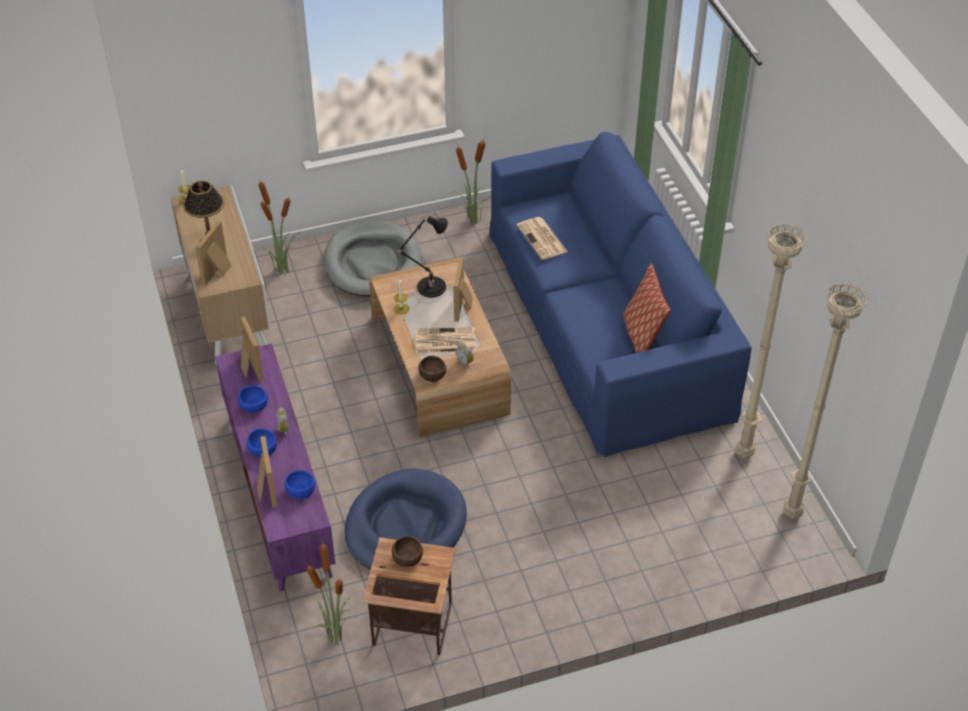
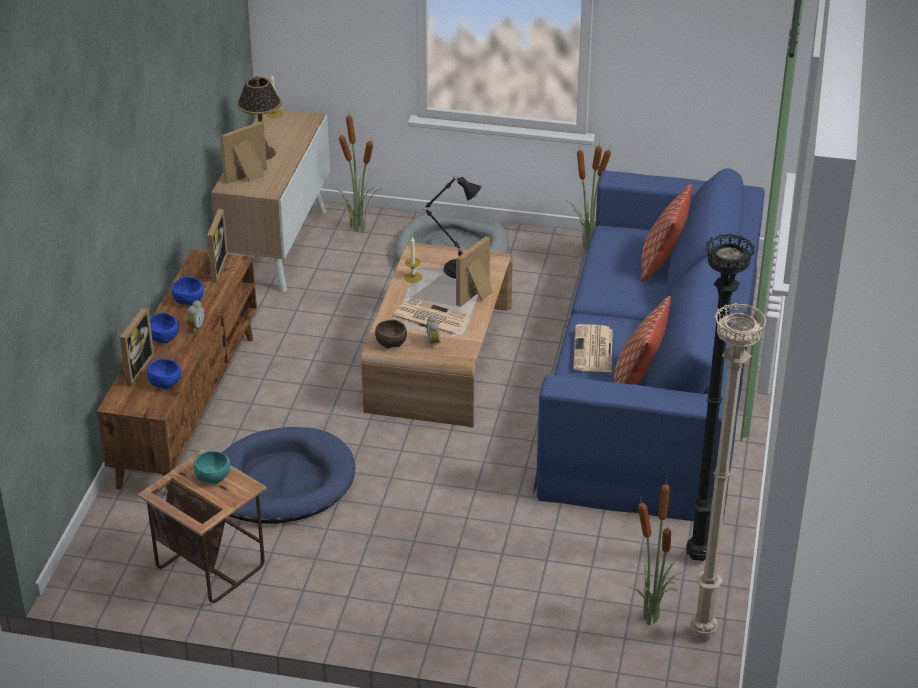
camera: 30 degrees right, 10 degrees down
(278, 493) = (187, 408): purple tv stand -> brown tv stand
(336, 636) = (132, 546): potted plant -> potted plant (652, 616)
(408, 557) = (213, 476): brown bowl -> turquoise bowl
(542, 239) = (610, 263): newspaper -> newspaper (593, 350)
(579, 225) = (662, 263): none -> pillow
(744, 455) = (697, 558): beige floor lamp -> black floor lamp

